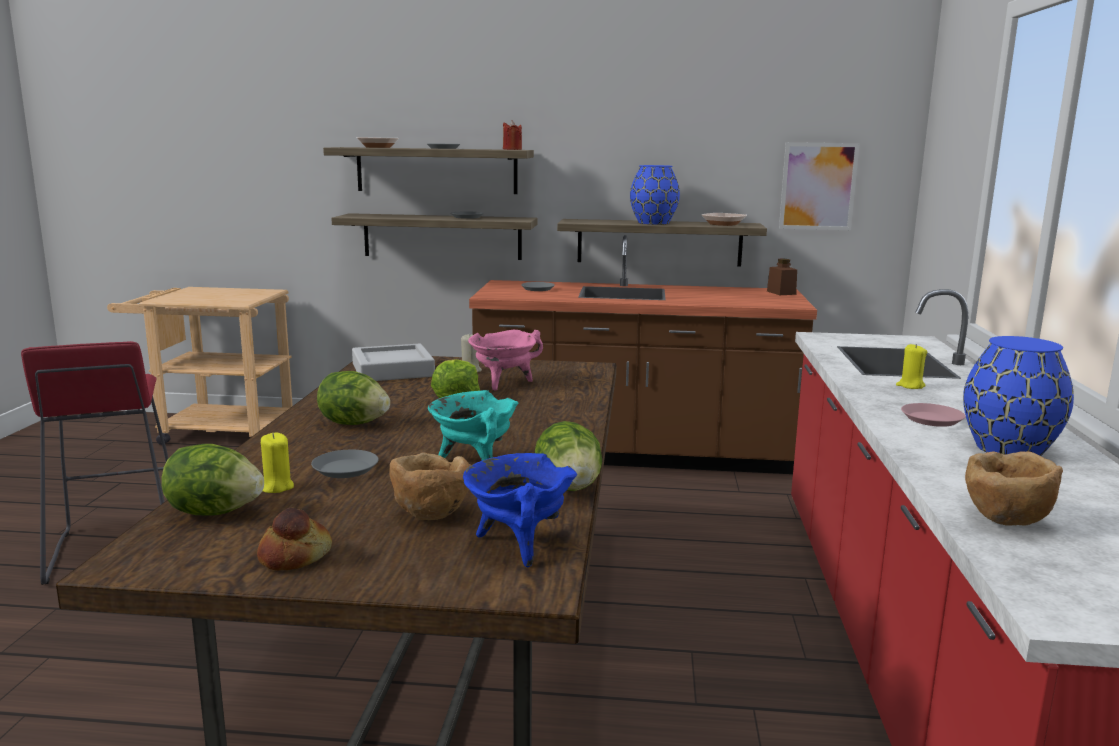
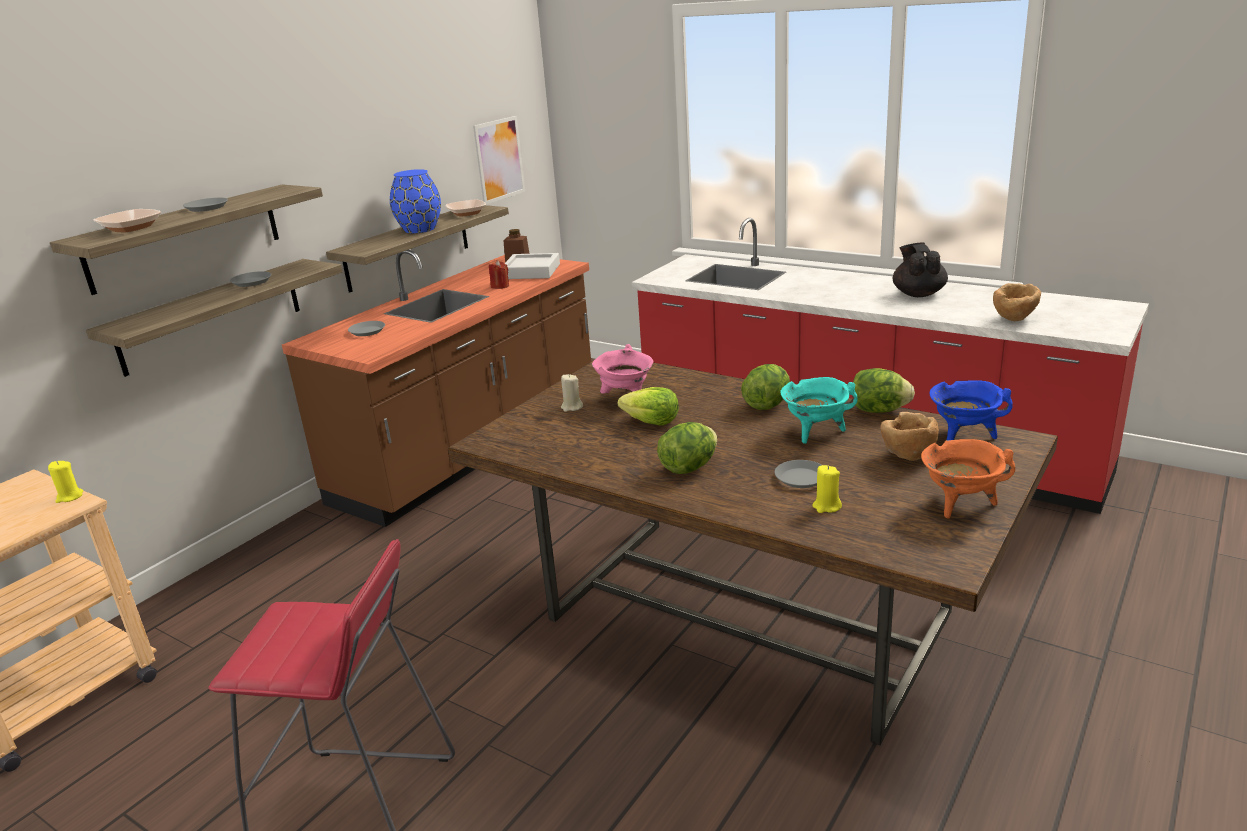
camera: 60 degrees left, 10 degrees up
(214, 512) = (868, 532): lettuce -> lettuce (767, 405)
(295, 557) = (960, 504): bread -> orange cooking pot
(393, 370) = (534, 438): grey tray -> grey tray (531, 271)
(512, 149) = (291, 190): red candle -> red candle (500, 286)
(910, 386) = (793, 285): yellow candle -> yellow candle (69, 497)
(931, 419) = (860, 296): pink plate -> none
(1010, 449) = (918, 294): blue vase -> black teapot

